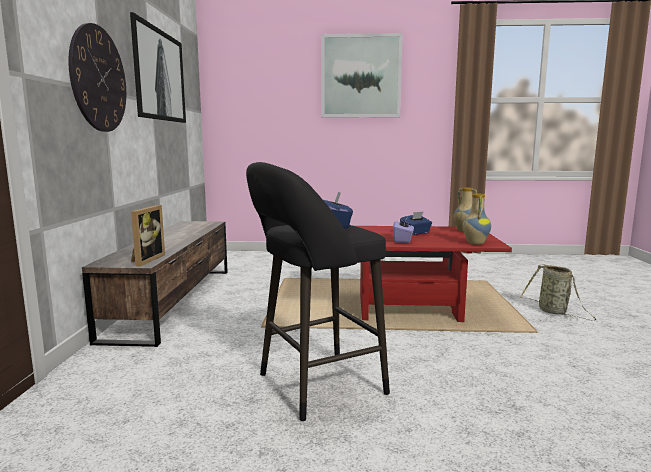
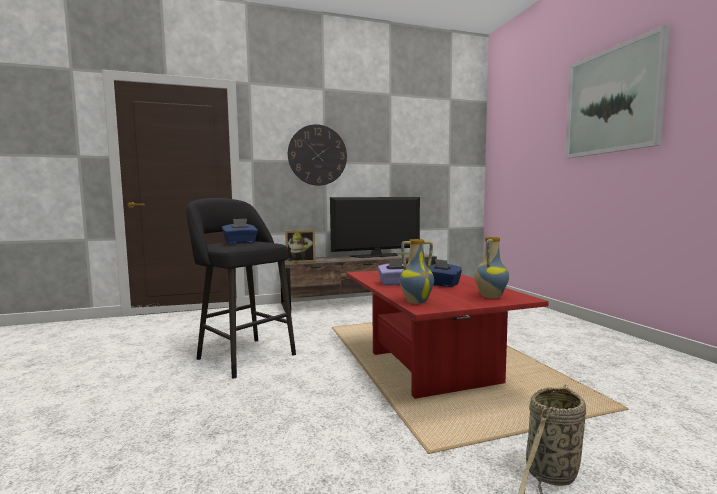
camera: 70 degrees right, 5 degrees down
(159, 75) = (401, 144): picture -> none
(173, 233) = (376, 256): none -> television

